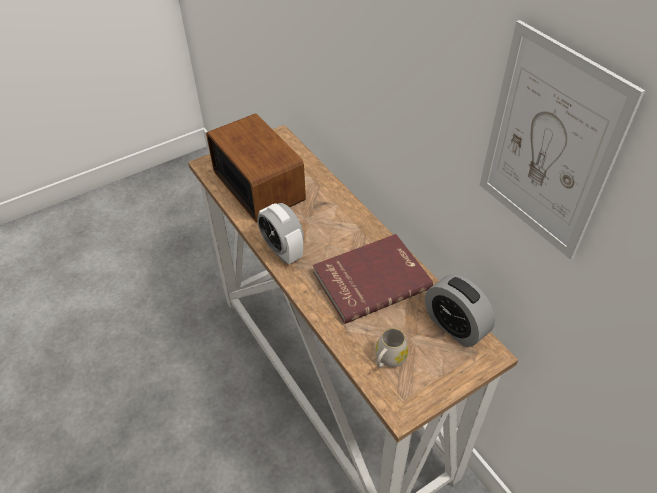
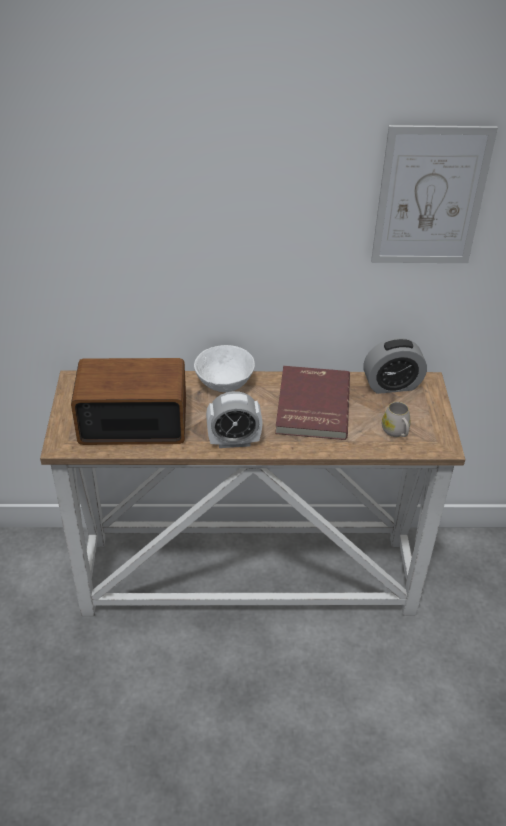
camera: 60 degrees left, 5 degrees down
(346, 212) = (223, 384): none -> white bowl

